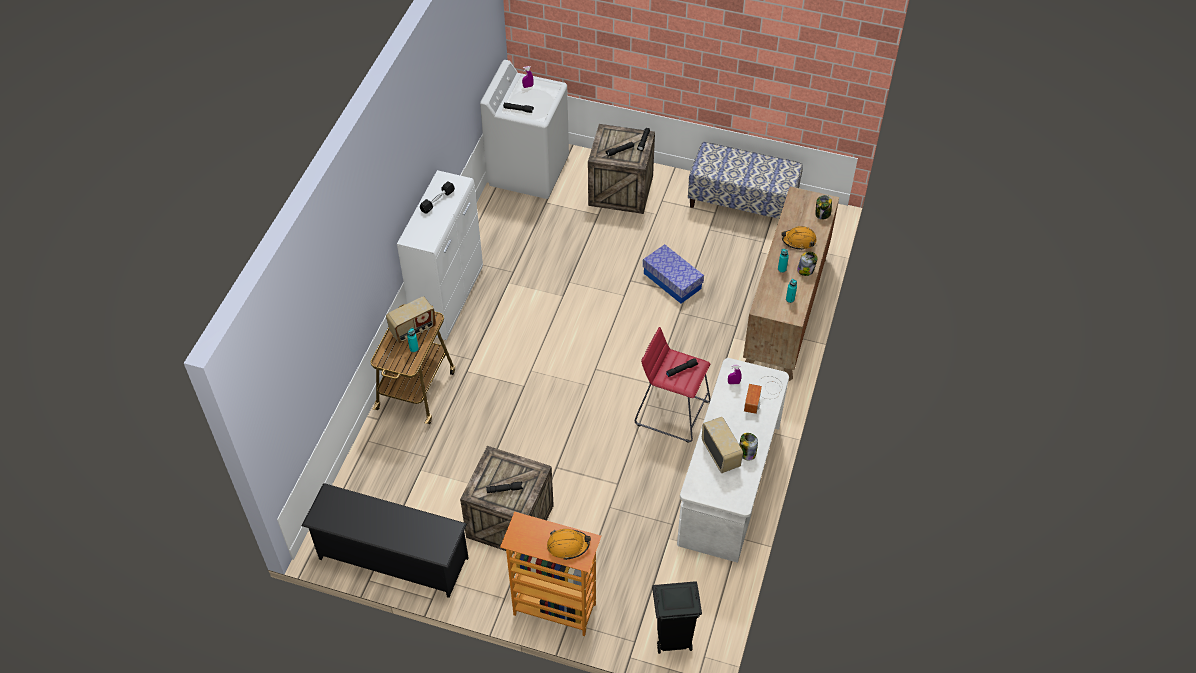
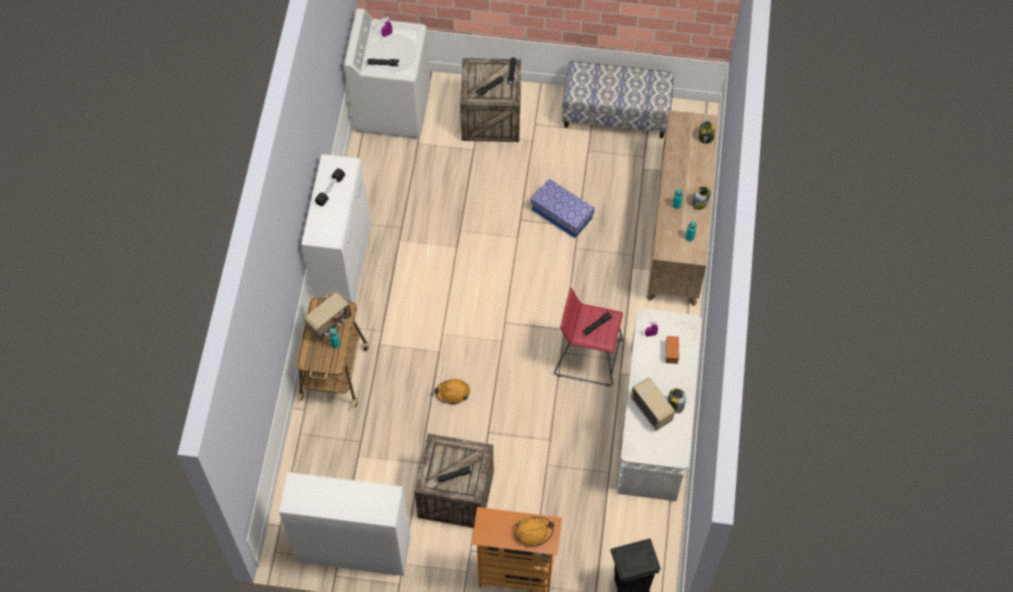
camera: 10 degrees left, 10 degrees up
(392, 558) = (352, 550): black shoe rack -> white cabinet
(798, 241) = (687, 171): orange hard hat -> orange hard hat (452, 393)

